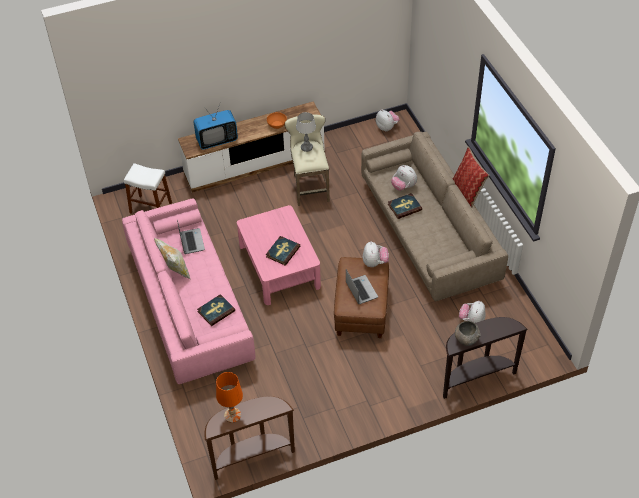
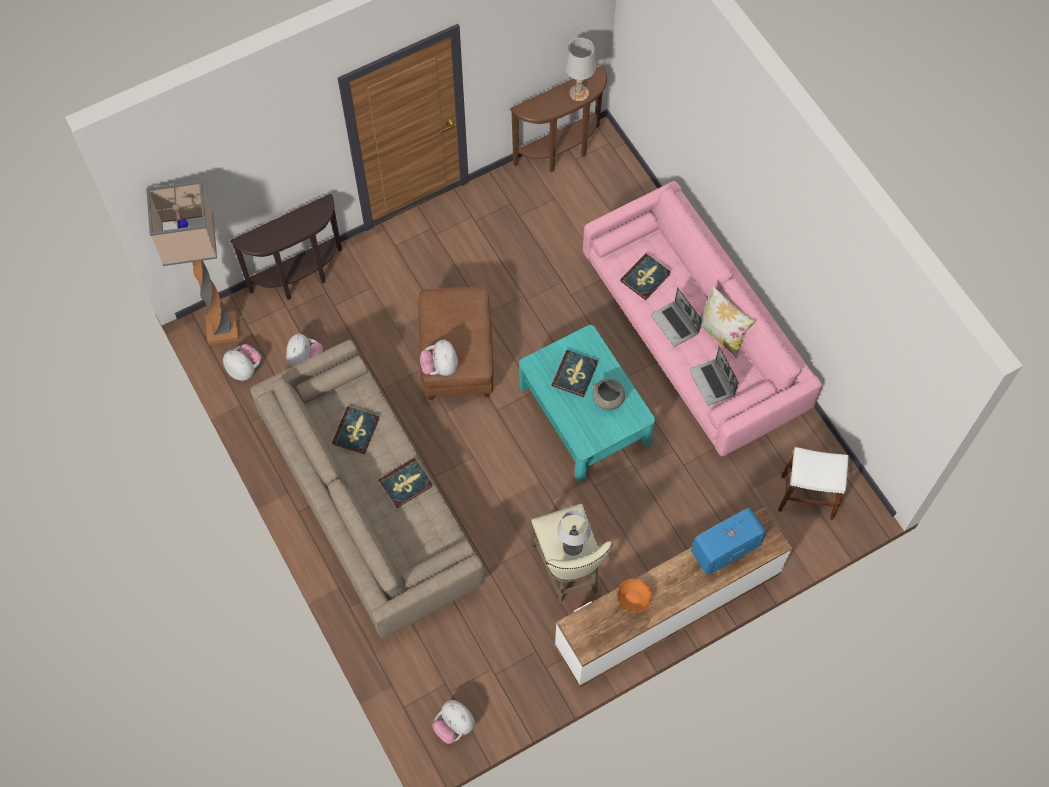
camera: 170 degrees right, 15 degrees up
(232, 415) = (579, 93): orange table lamp -> white table lamp
(279, 266) = (584, 414): pink coffee table -> turquoise coffee table
(361, 290) = (455, 320): laptop -> laptop (675, 324)
(403, 186) = (410, 526): plush toy -> plush toy (245, 369)
(435, 238) = (356, 431): none -> book
(466, 339) = (308, 215): grey bowl -> grey bowl (608, 401)
(468, 191) = (307, 496): pillow -> none
(533, 347) = (223, 330): none -> floor lamp

